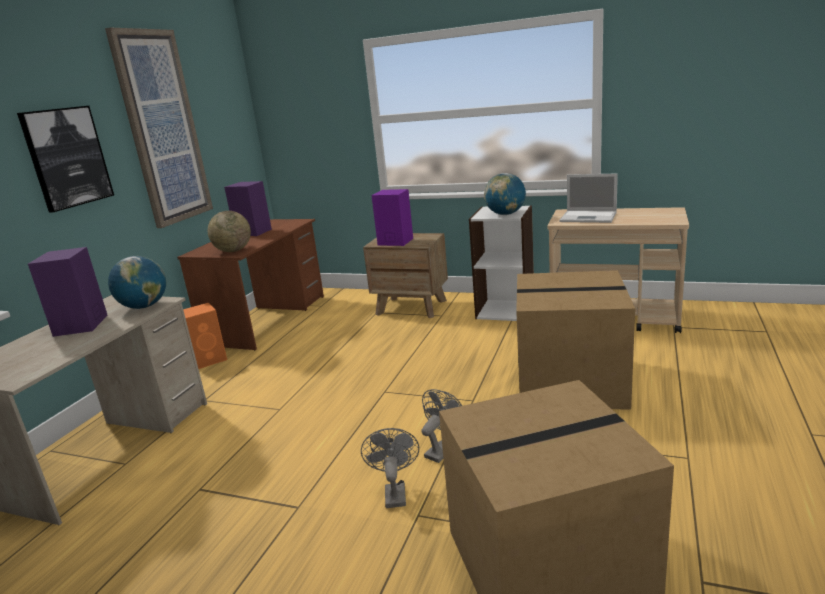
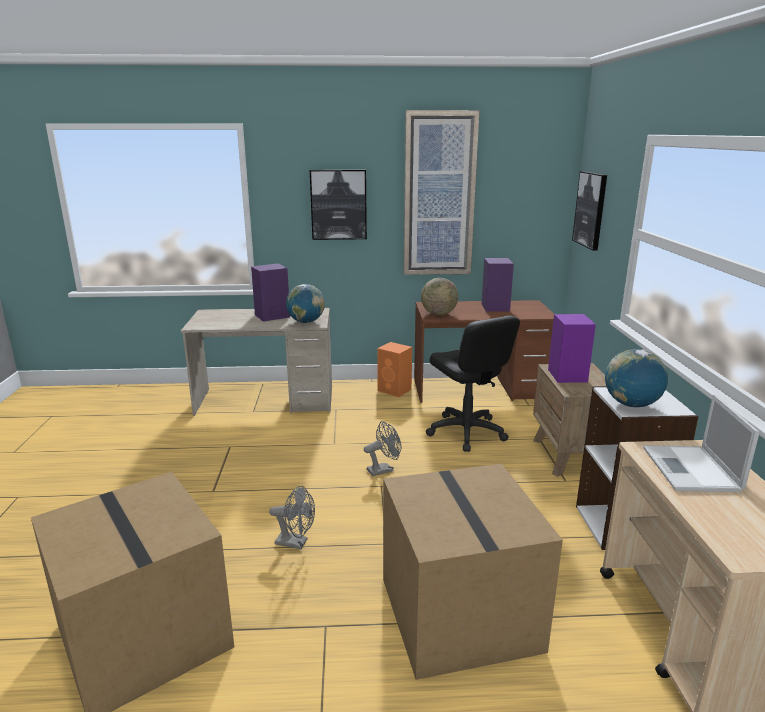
camera: 65 degrees right, 0 degrees up
(289, 120) = (590, 209): none -> picture
(334, 338) = (466, 432): none -> black office chair
(394, 492) = (233, 530): grey fan -> grey fan (383, 469)

